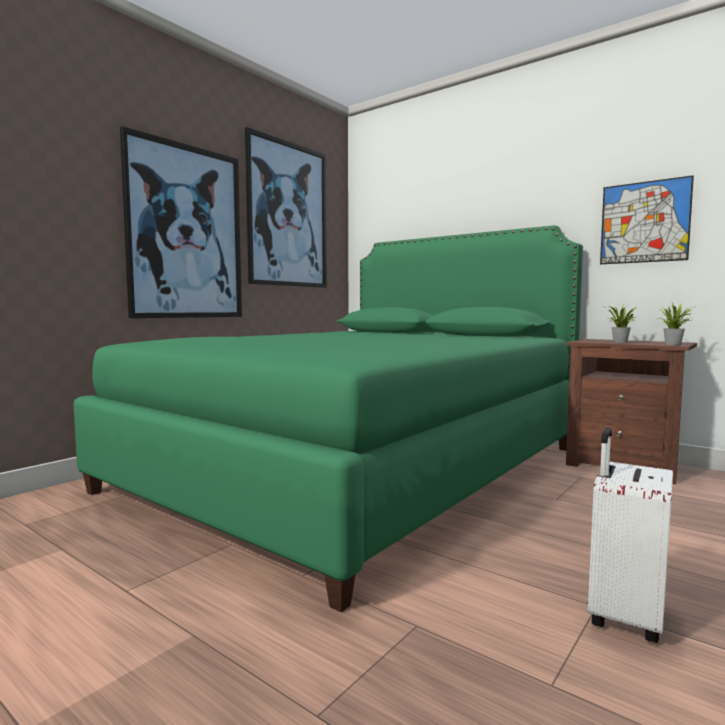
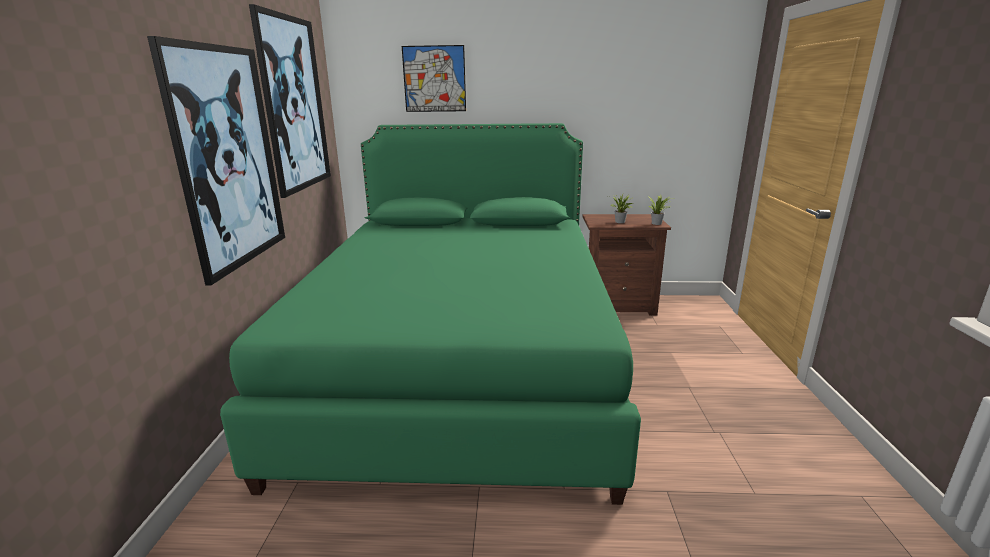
camera: 35 degrees left, 15 degrees up
(623, 616) = (735, 433): white suitcase -> none
(644, 222) = (625, 124): picture -> picture (434, 79)

